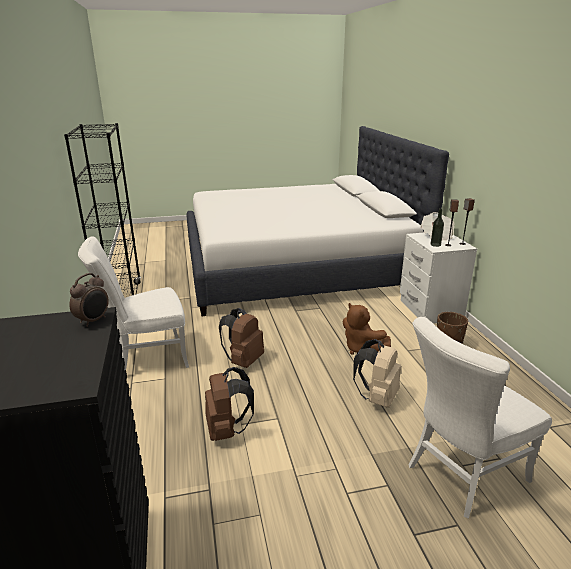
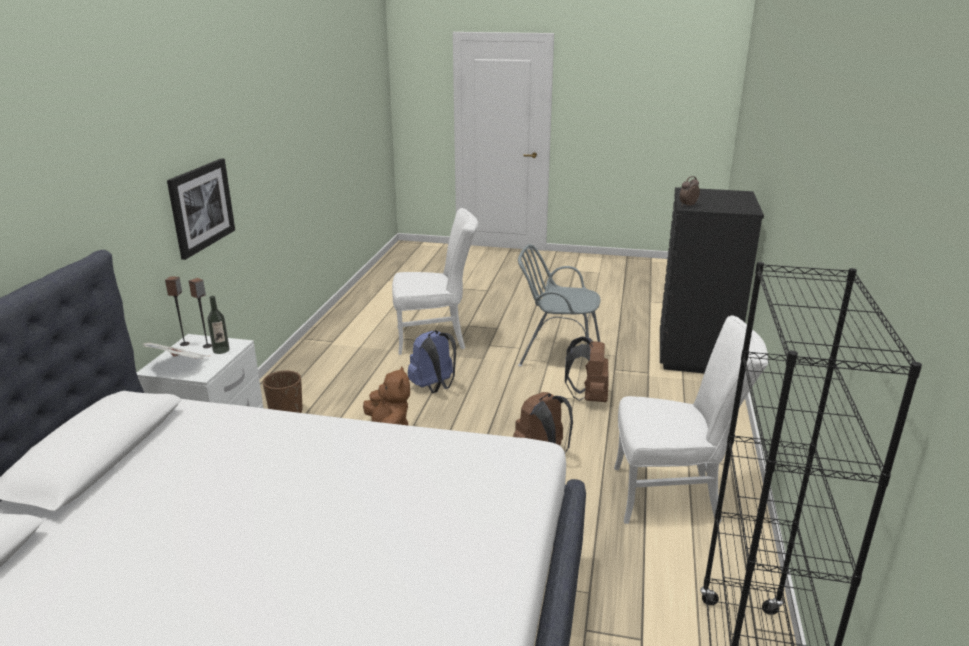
camera: 155 degrees left, 0 degrees up
(292, 495) = (556, 354): none -> grey chair
(377, 398) = (434, 387): beige backpack -> blue backpack
(523, 180) = (201, 207): none -> picture

